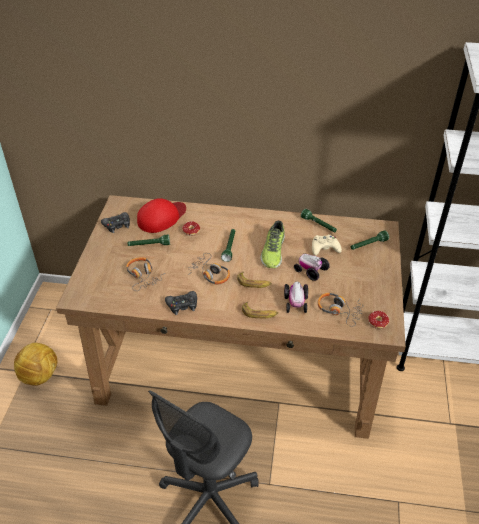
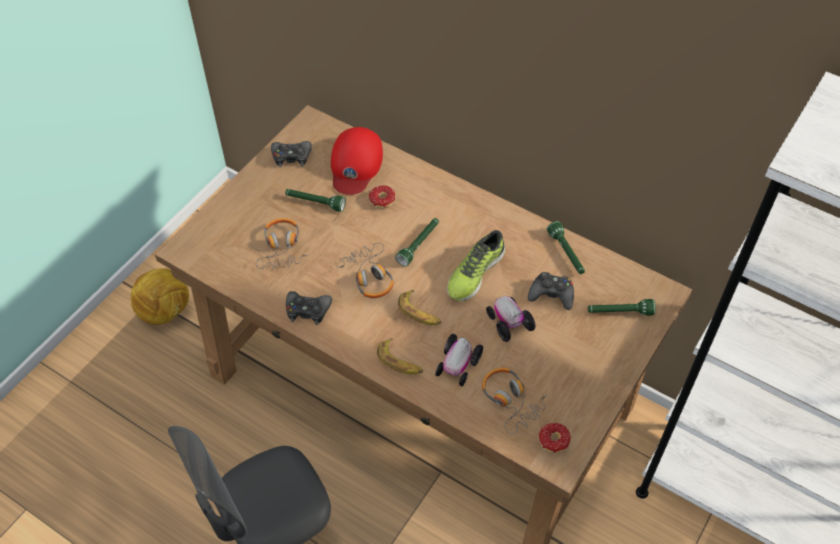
camera: 25 degrees right, 10 degrees up
(162, 217) = (355, 164): red cap -> red cap turned 120 degrees clockwise
(324, 248) = (551, 294): beige game controller -> black game controller

